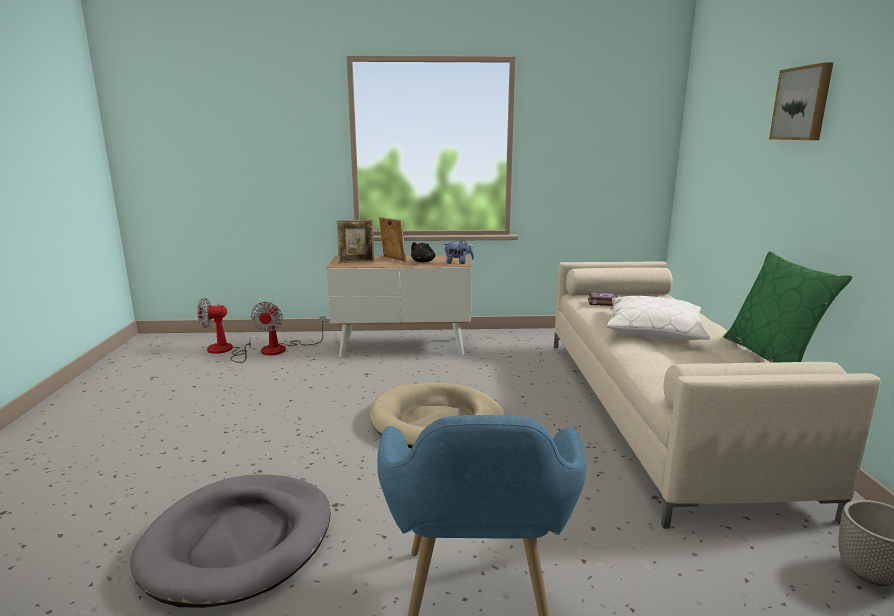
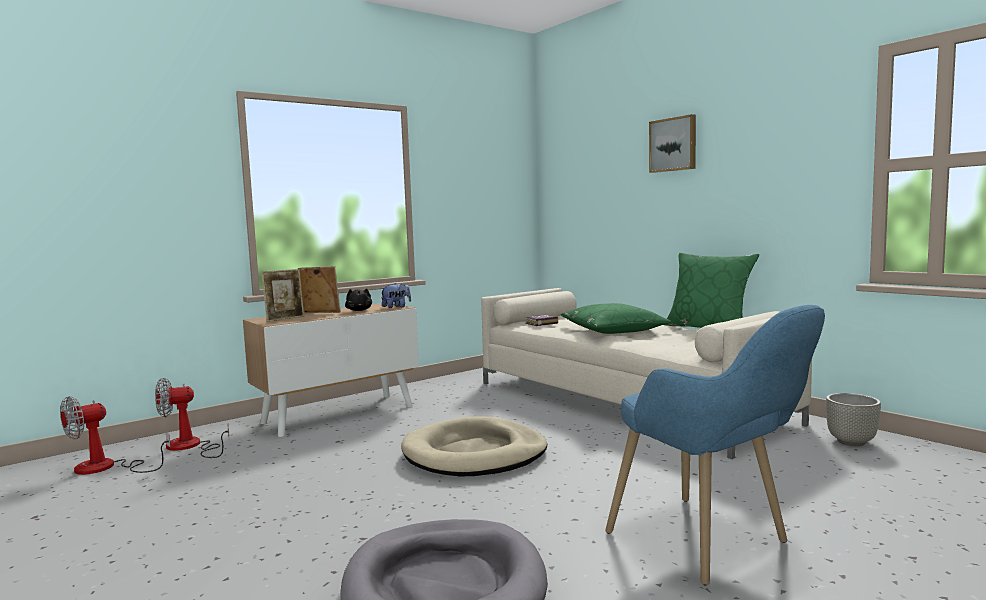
camera: 35 degrees left, 10 degrees down
(282, 348) = (190, 447): fan -> fan turned 105 degrees clockwise
(654, 330) = (613, 330): white pillow -> green pillow

